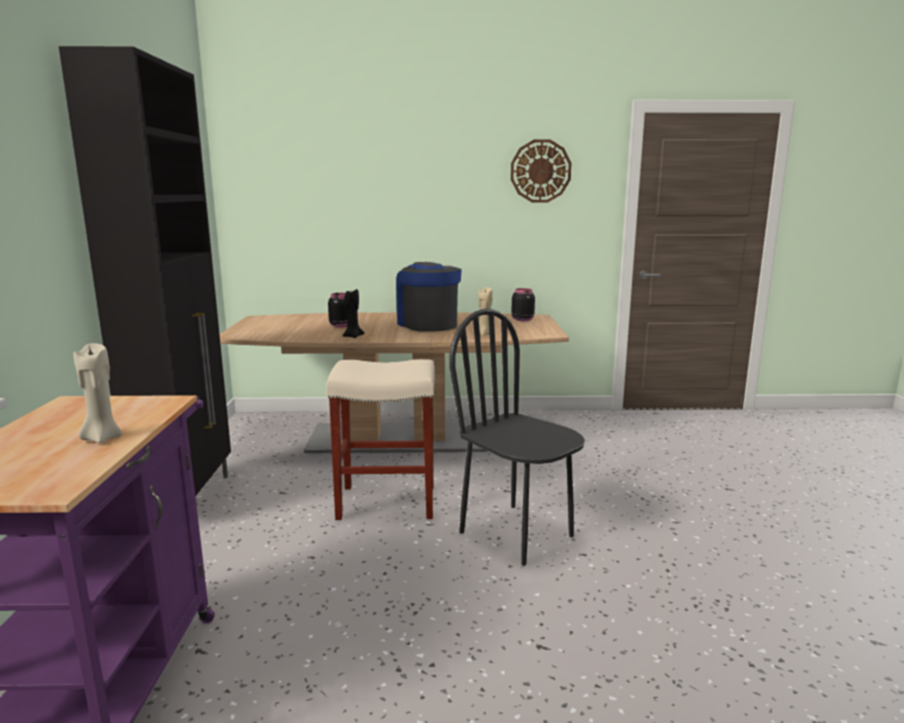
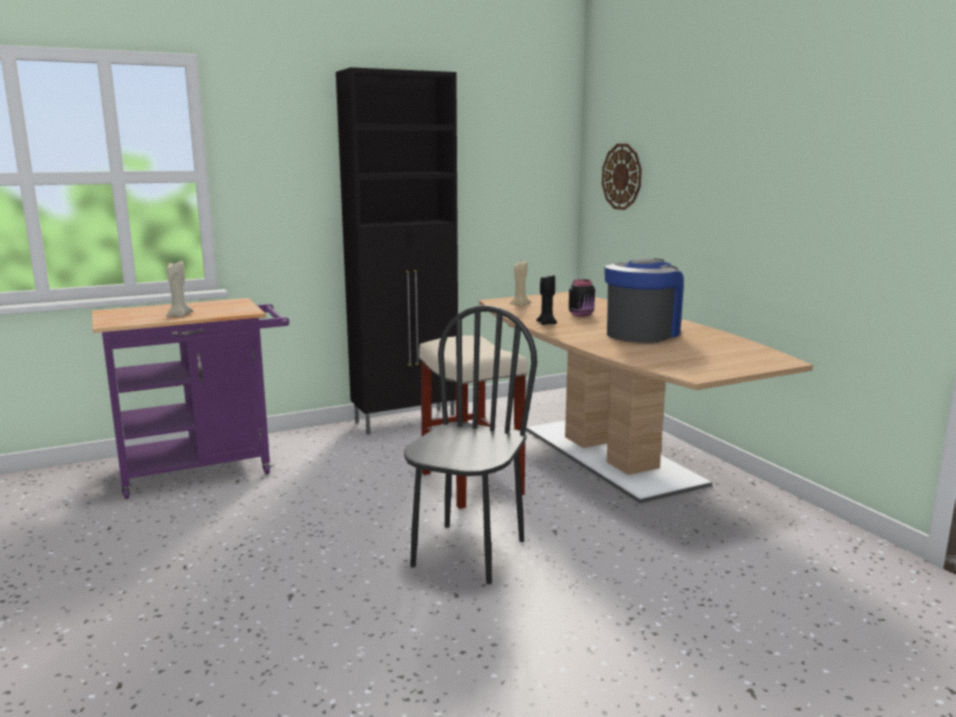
camera: 65 degrees right, 0 degrees up
(484, 334) = (638, 354): beige candle -> beige candle (519, 305)
(522, 319) = (750, 358): black jar -> none
(540, 171) = (856, 148): wall clock -> wall clock (622, 176)

